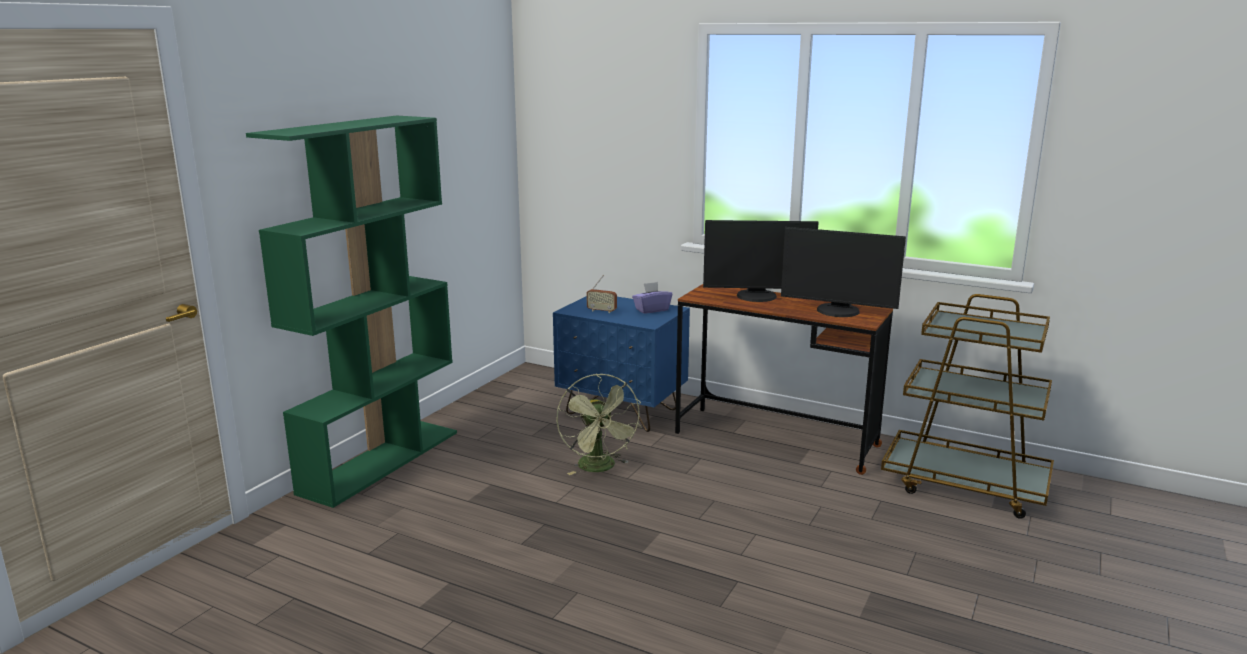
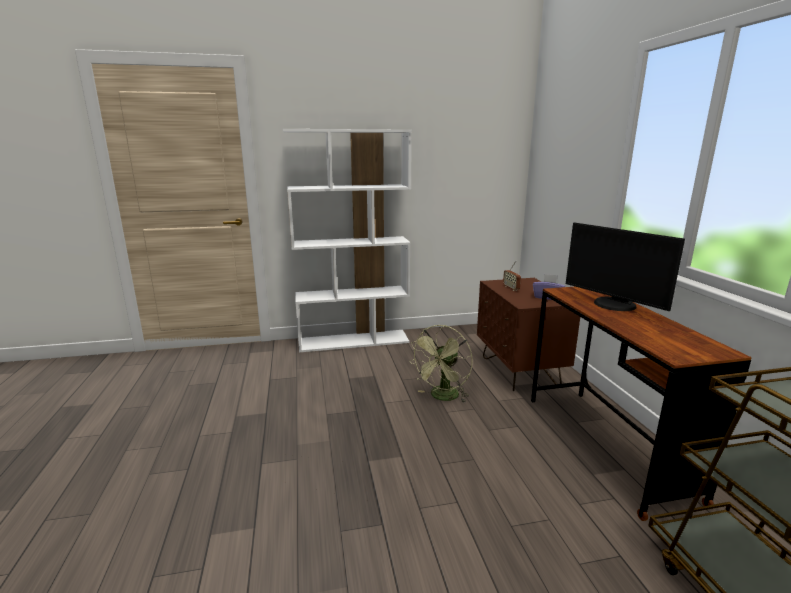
camera: 50 degrees right, 0 degrees up
(381, 461) = (354, 341): green bookcase -> white bookcase
(622, 412) = (519, 371): blue nightstand -> brown nightstand
(837, 311) = (667, 338): monitor -> none

